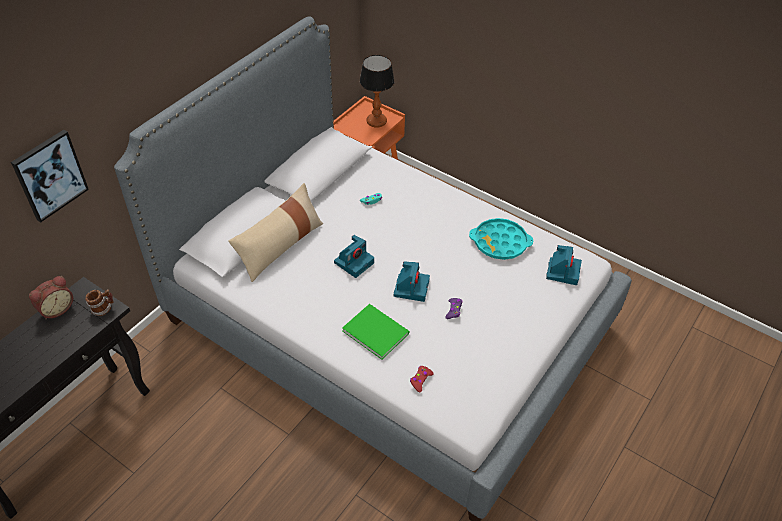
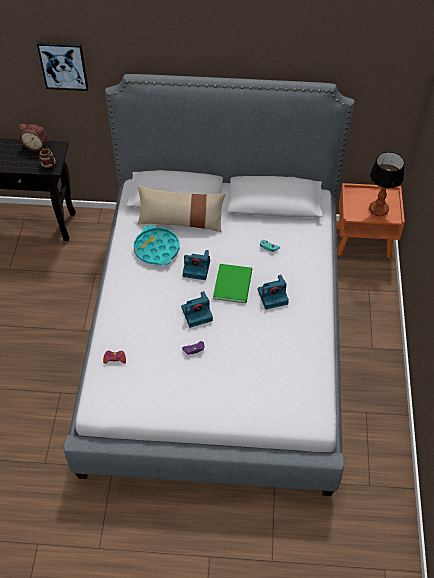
camera: 60 degrees right, 5 degrees up
(375, 330) = (141, 311): green book -> green book (234, 283)
(500, 243) = (290, 349): turquoise tray -> turquoise tray (156, 249)
(562, 271) = (292, 406): camera -> camera (273, 296)

